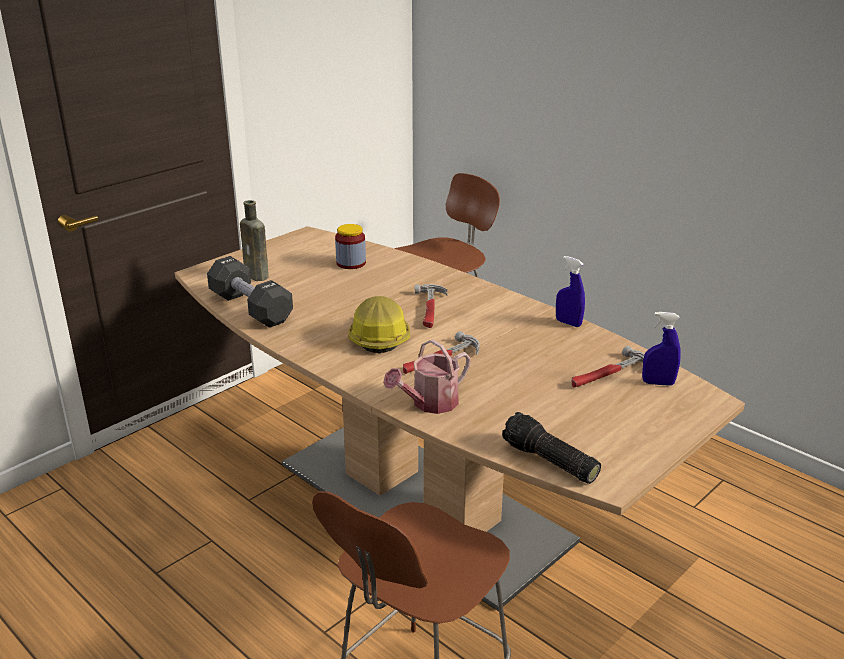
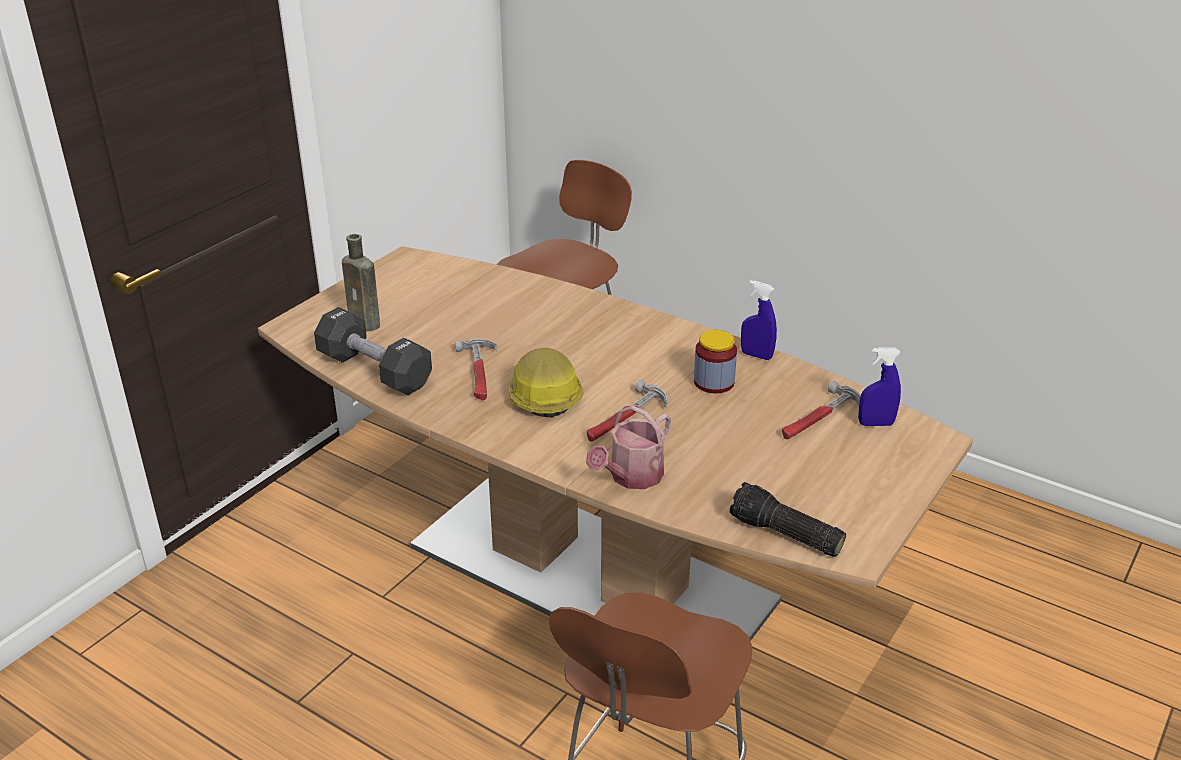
camera: 10 degrees left, 5 degrees up
(351, 263) = (475, 295): jar -> jar (714, 382)
(430, 309) = (592, 352): hammer -> hammer (479, 373)

